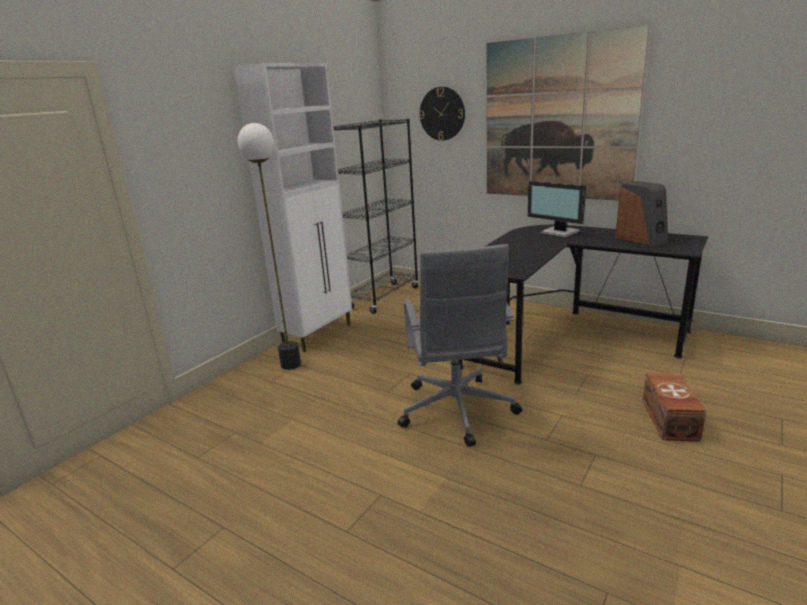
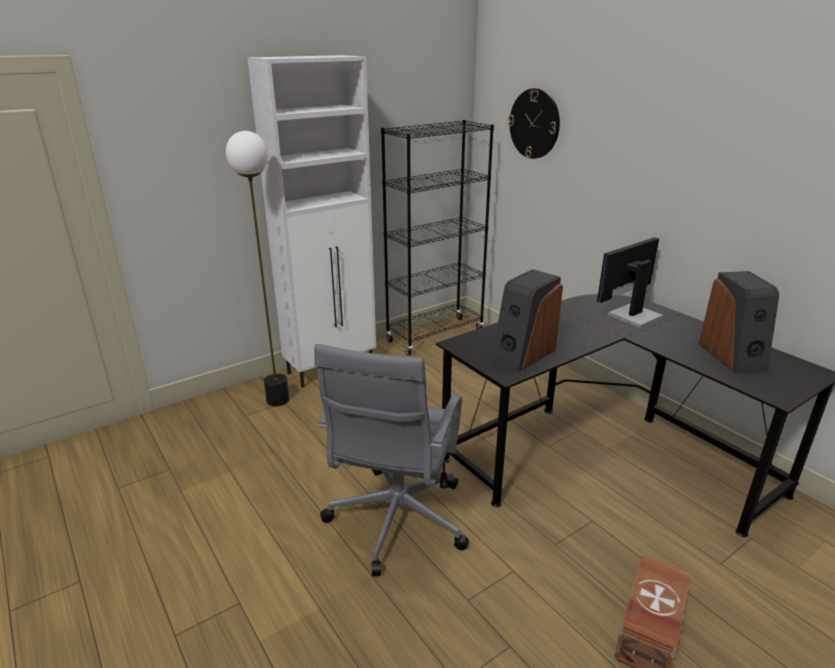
camera: 20 degrees right, 5 degrees up
(515, 262) = (523, 354): none -> speaker
(558, 120) = (668, 159): picture -> none
(559, 232) = (632, 315): monitor -> monitor turned 75 degrees clockwise

